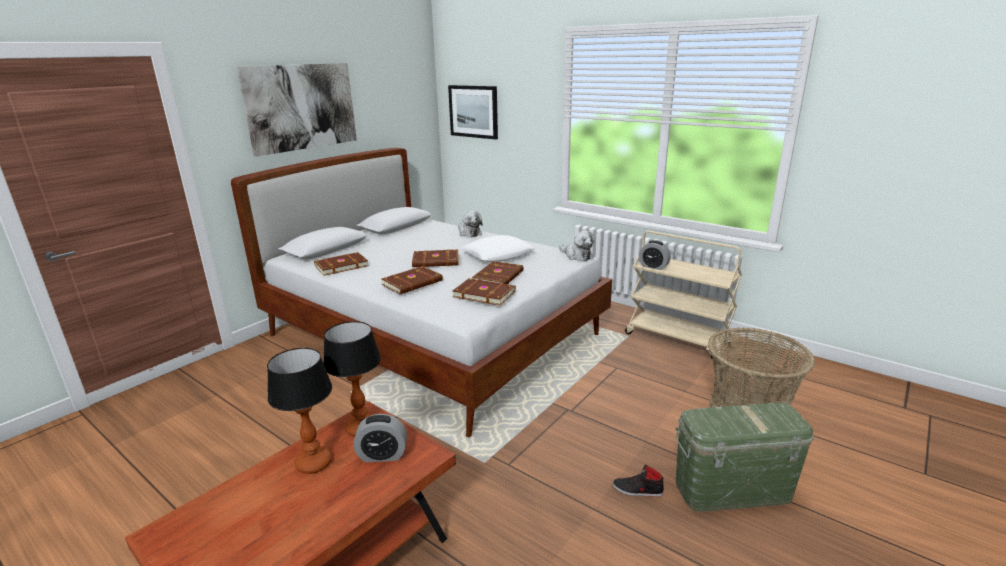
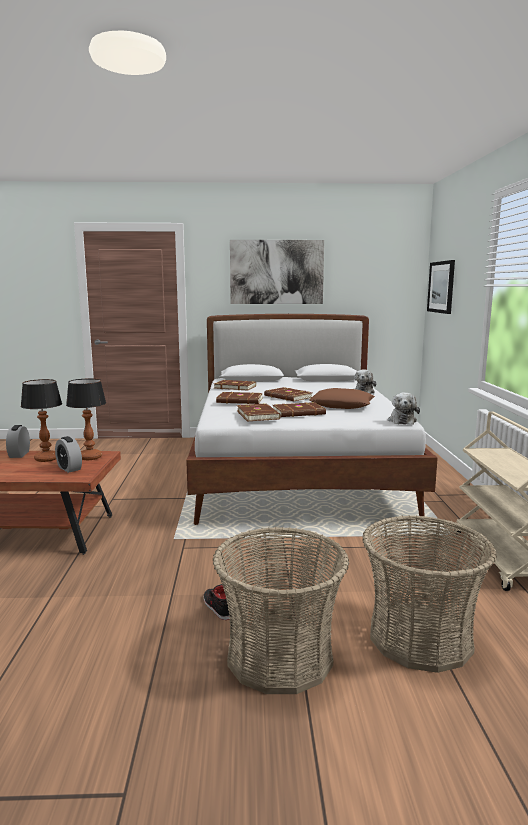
camera: 50 degrees right, 10 degrees down
(498, 255) = (342, 405): white pillow -> brown pillow
(653, 266) = (480, 453): alarm clock -> alarm clock (19, 454)
(732, 489) = (280, 656): green storage box -> basket

